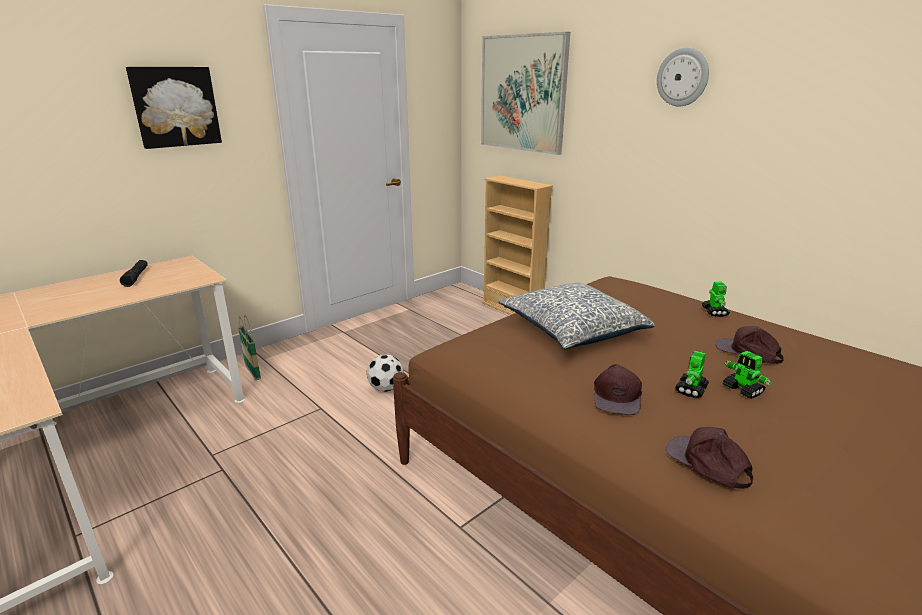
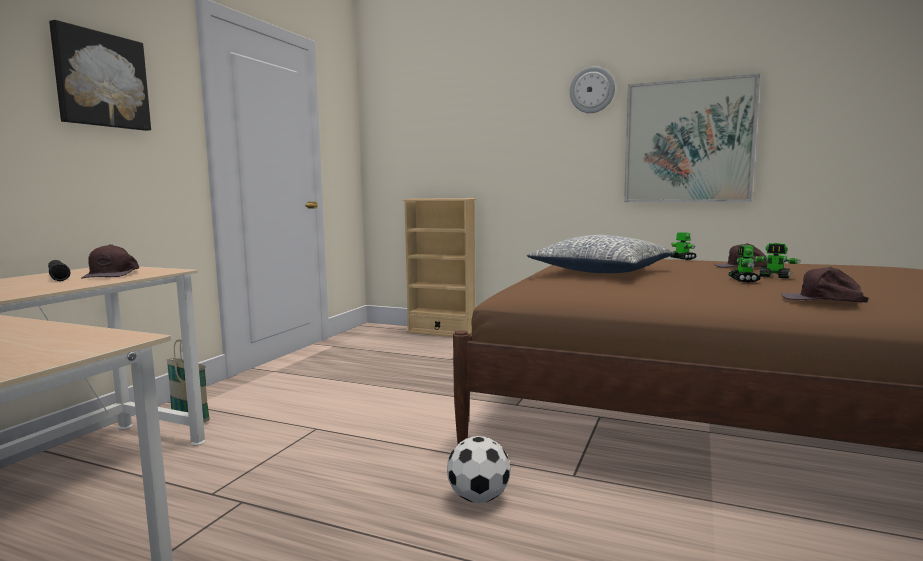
camera: 25 degrees left, 15 degrees down
(386, 388) = (376, 401): football -> football (479, 497)
(522, 93) = (433, 119): picture -> picture (688, 142)
(617, 396) = (702, 287): brown cap -> brown cap (113, 274)

